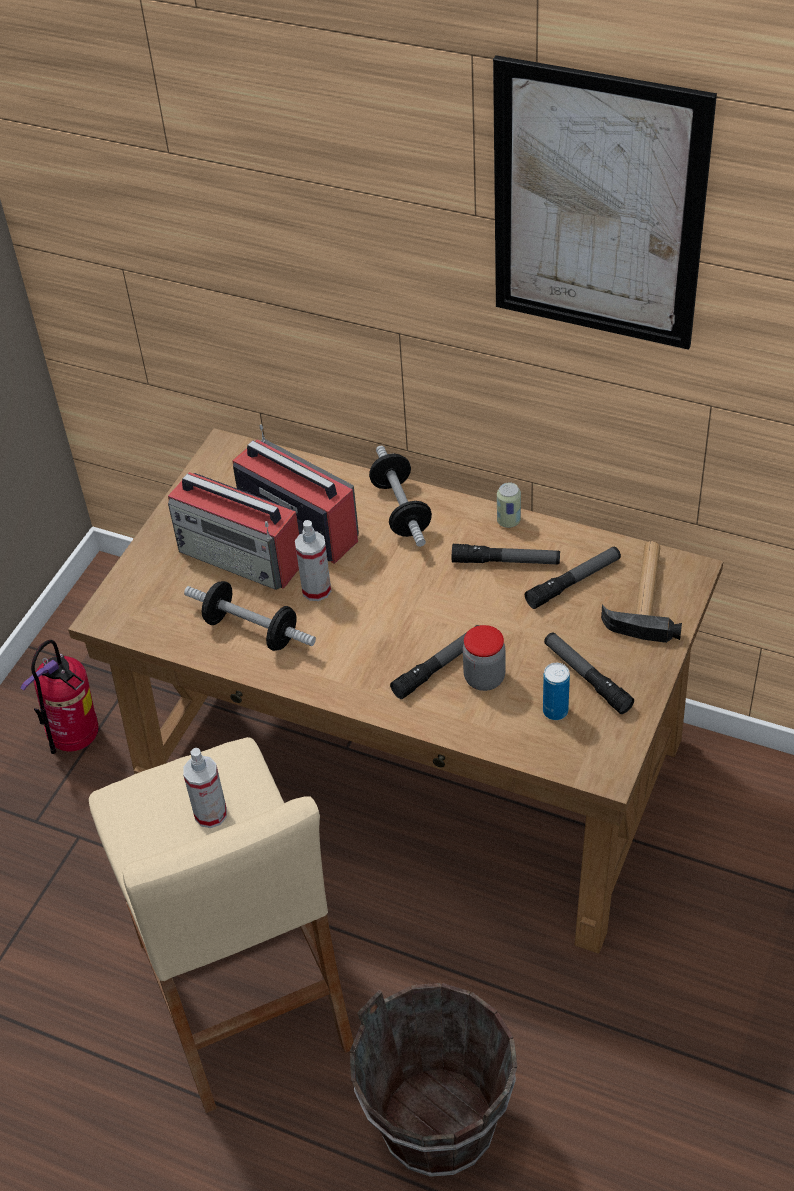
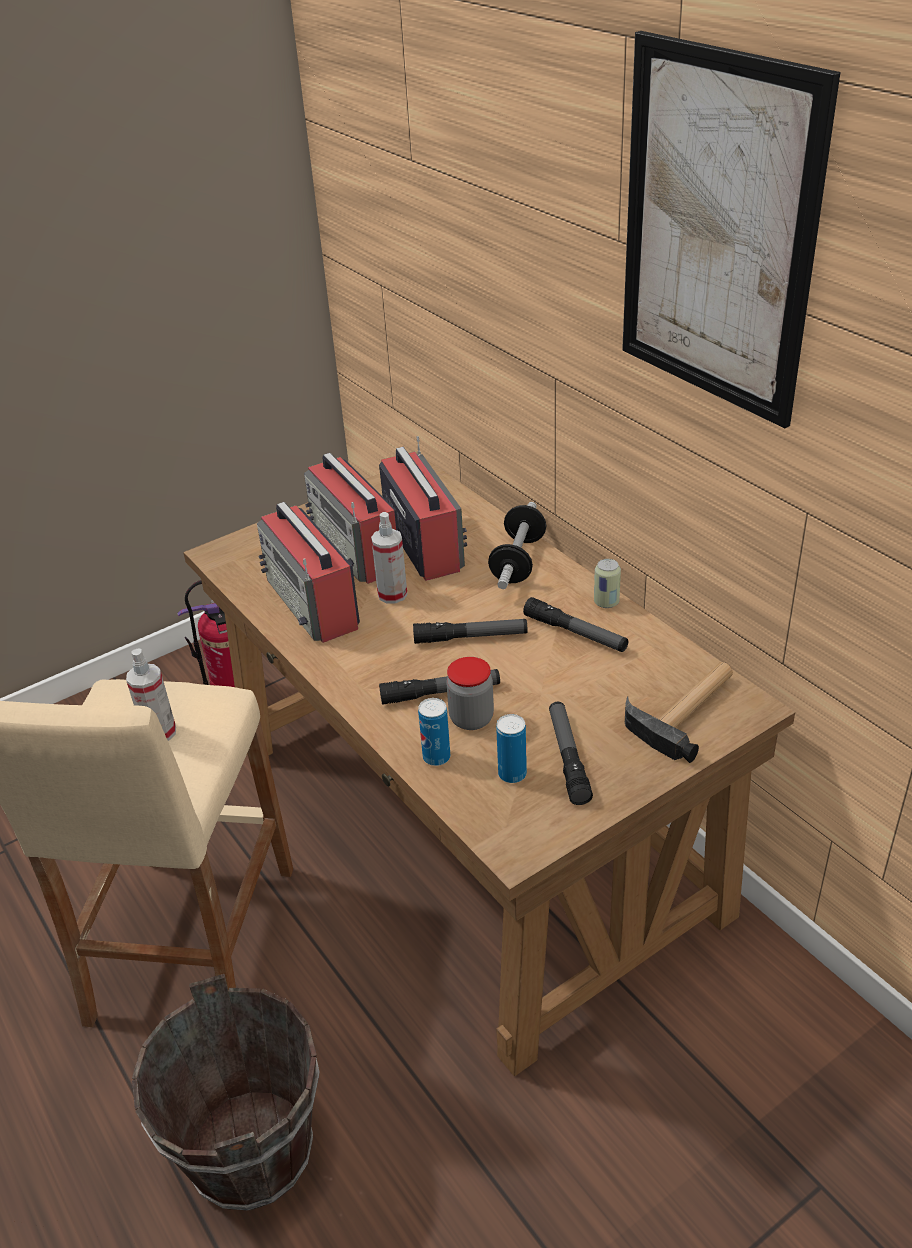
camera: 30 degrees right, 10 degrees down
(251, 630) = (313, 604): dumbbell -> radio
(484, 725) = (436, 757): none -> can
(573, 582) = (625, 673): flashlight -> flashlight (470, 637)

